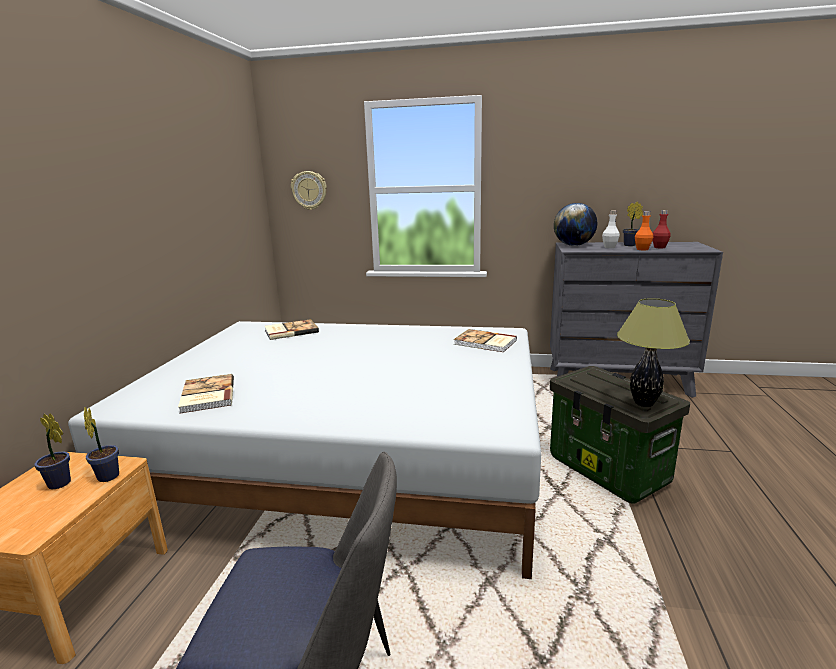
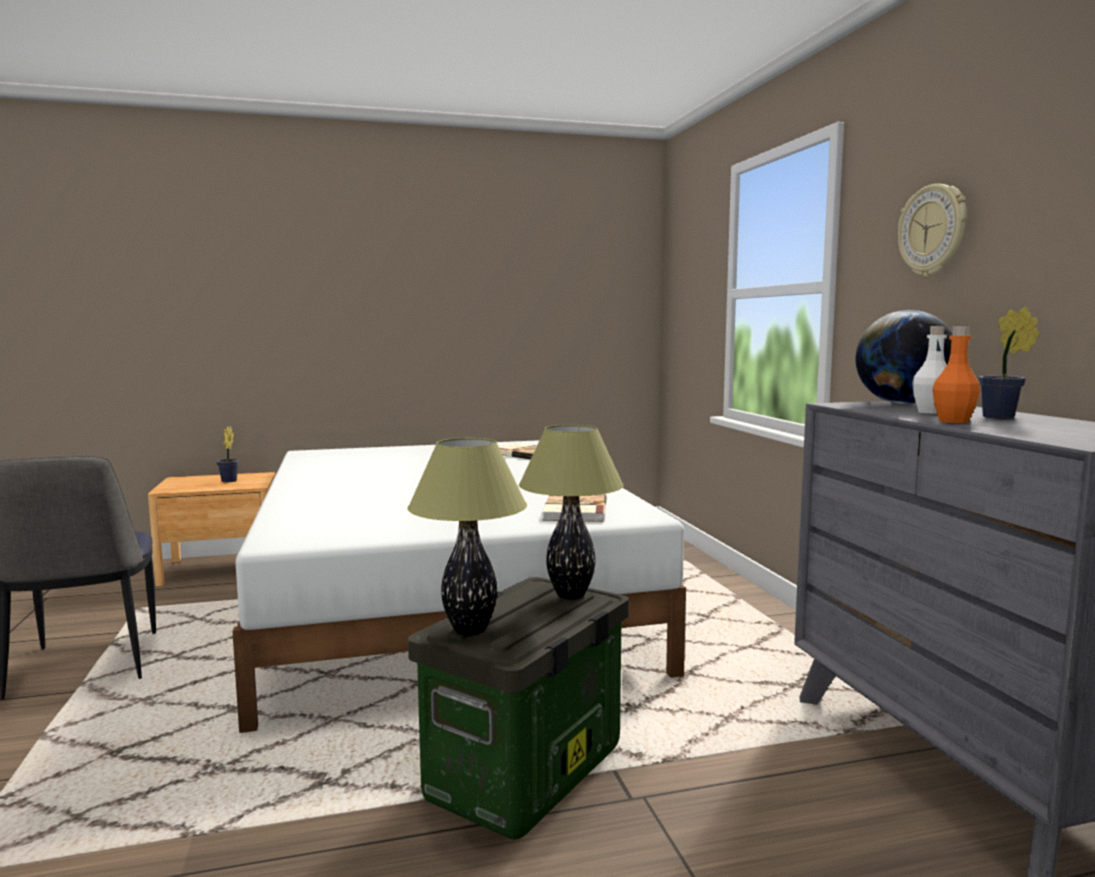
camera: 65 degrees right, 10 degrees down
(109, 475) = (240, 486): potted plant -> none
(206, 395) = (337, 462): book -> none
(309, 190) = (687, 296): wall clock -> wall clock (933, 230)
(592, 375) = (570, 595): none -> table lamp
(659, 247) = (1021, 426): red bottle -> none

